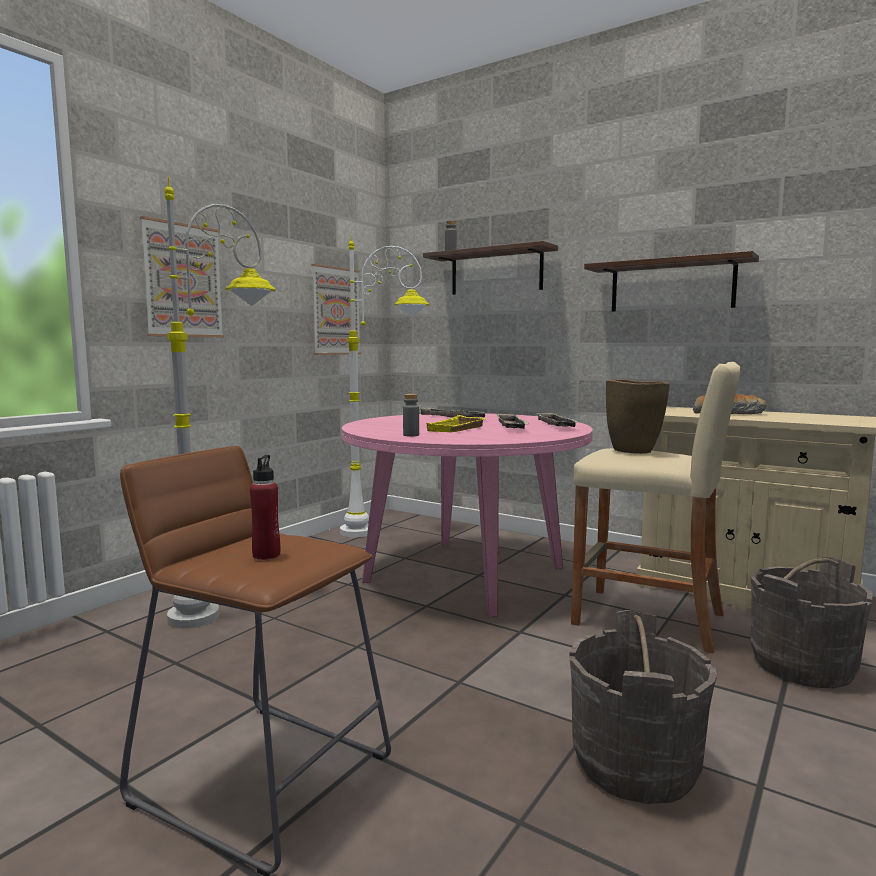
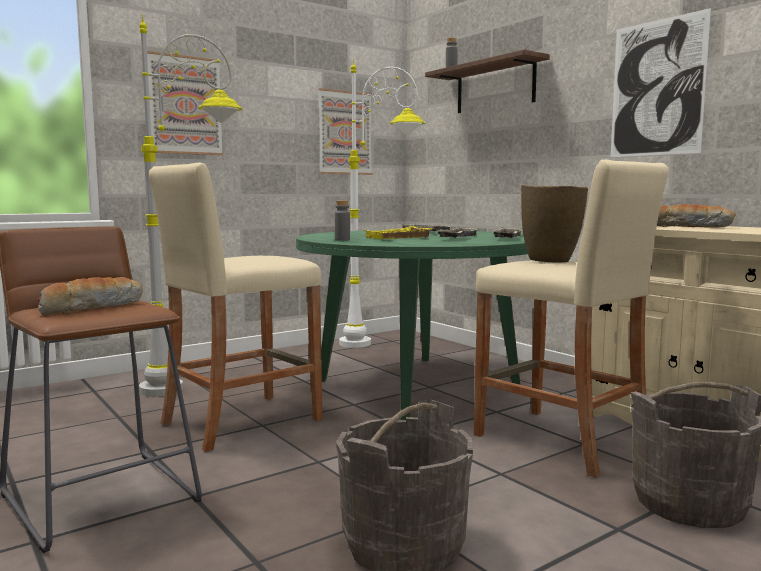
camera: 20 degrees right, 0 degrees up
(266, 555) = (92, 308): red bottle -> bread
(330, 645) = (242, 421): none -> beige stool
(465, 574) = (417, 385): pink dining table -> green dining table
(671, 286) = (657, 88): shelf -> picture

